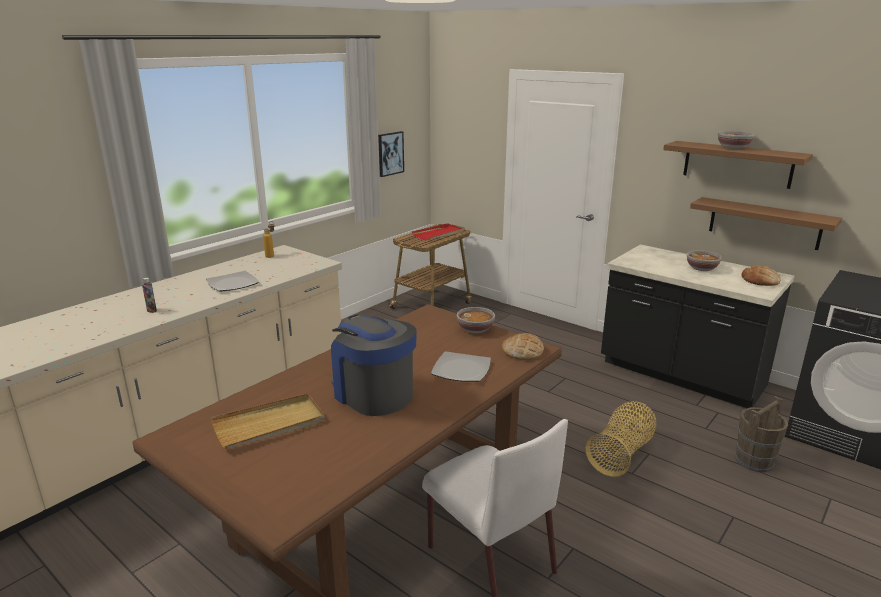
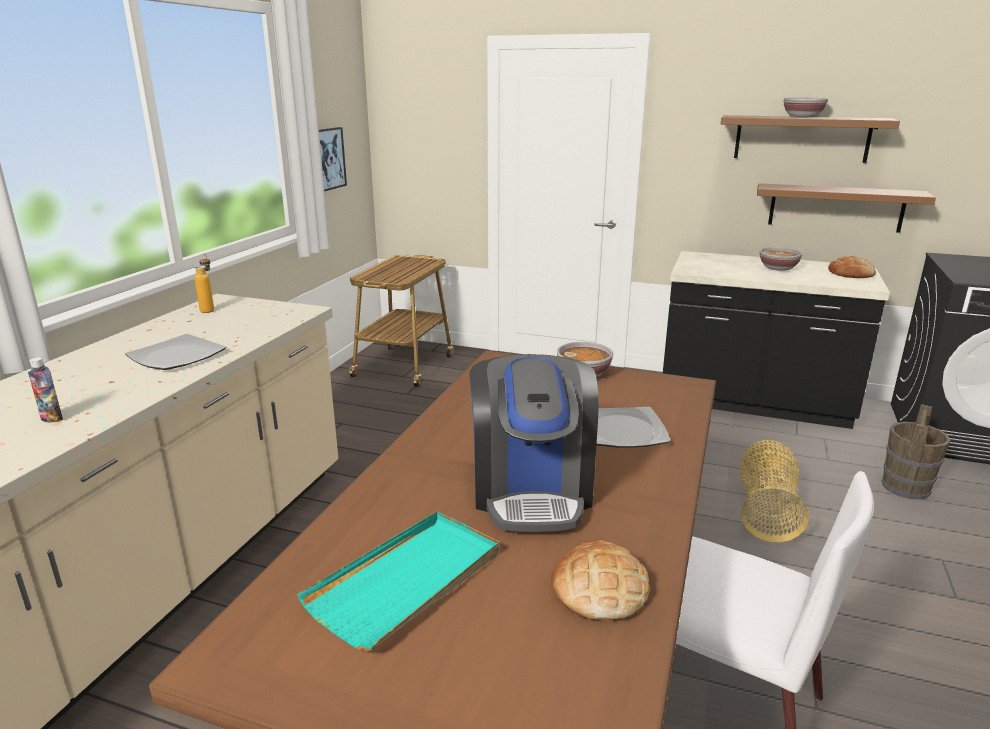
camera: 20 degrees left, 0 degrees up
(269, 424) = (408, 581): beige tray -> turquoise tray
(373, 393) = (532, 490): coffee machine -> coffee machine turned 120 degrees counterclockwise
(438, 234) = (407, 267): red tray -> none
(522, 351) = (674, 392): bread -> bread (599, 589)

